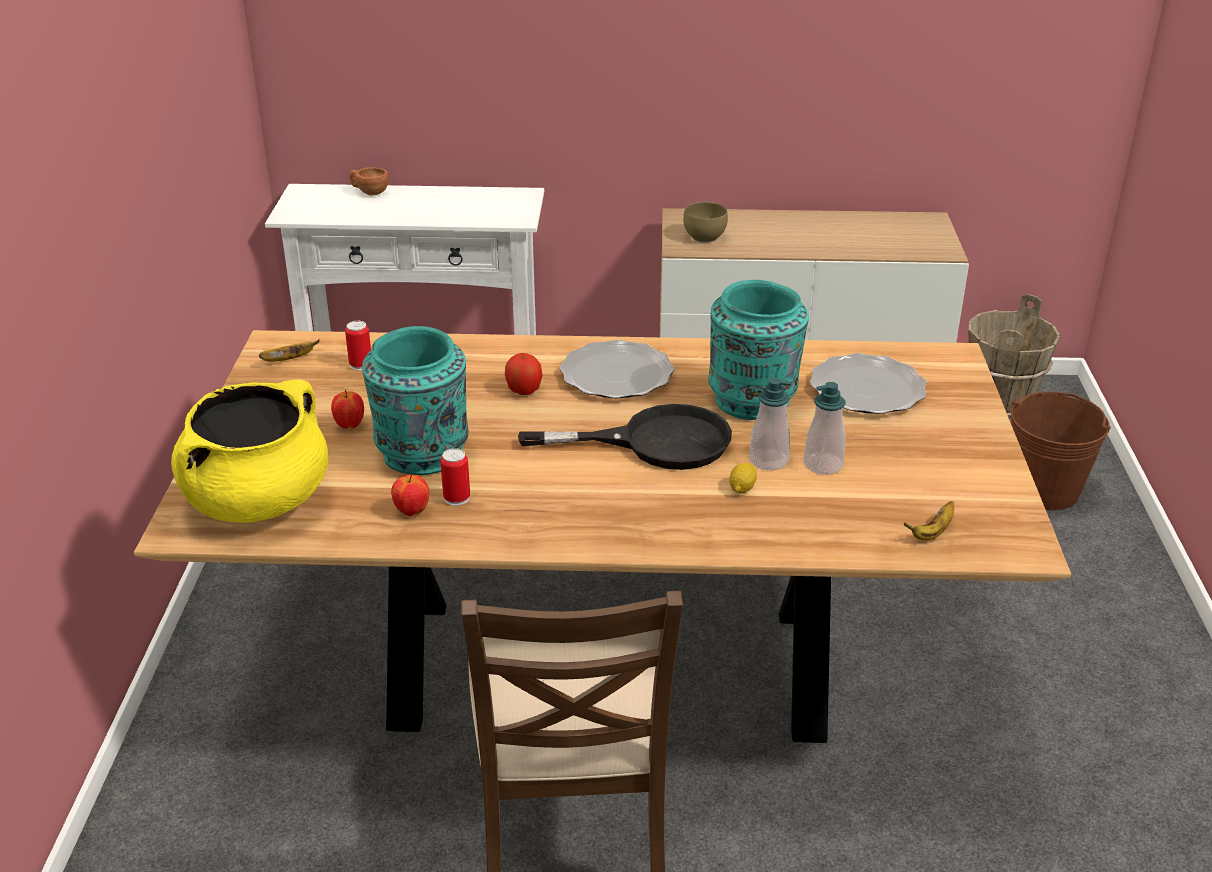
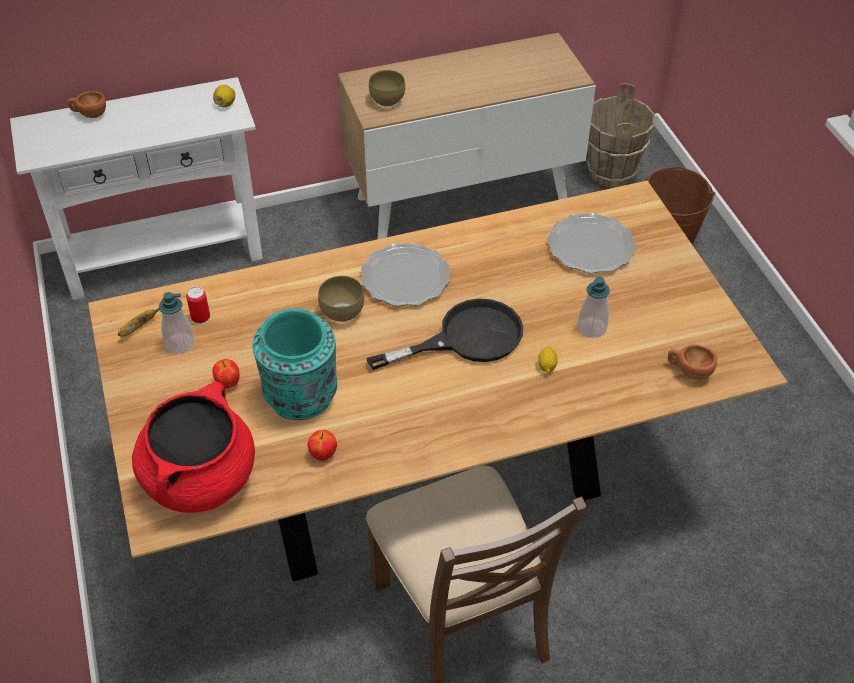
camera: 20 degrees left, 15 degrees up
(258, 501) = (200, 478): yellow cooking pot -> red cooking pot
(457, 498) = (349, 433): can -> none
(516, 206) = (225, 104): none -> lemon
(524, 391) = (344, 312): apple -> brown bowl
(753, 401) = (517, 279): turquoise vase -> none
(768, 460) = (553, 334): soap dispenser -> soap dispenser (179, 344)
(932, 532) = (689, 371): banana -> brown cup

